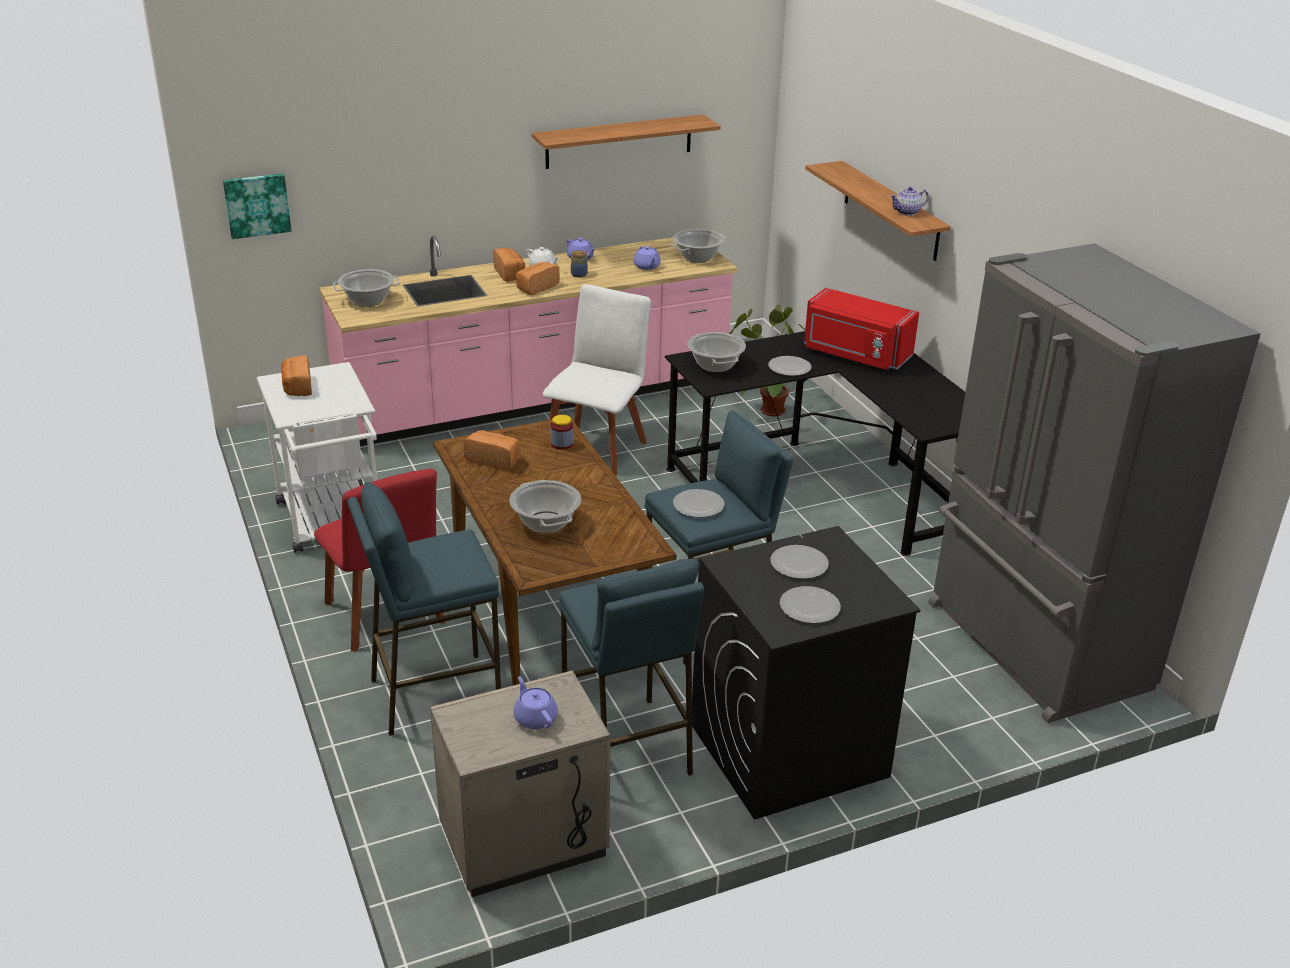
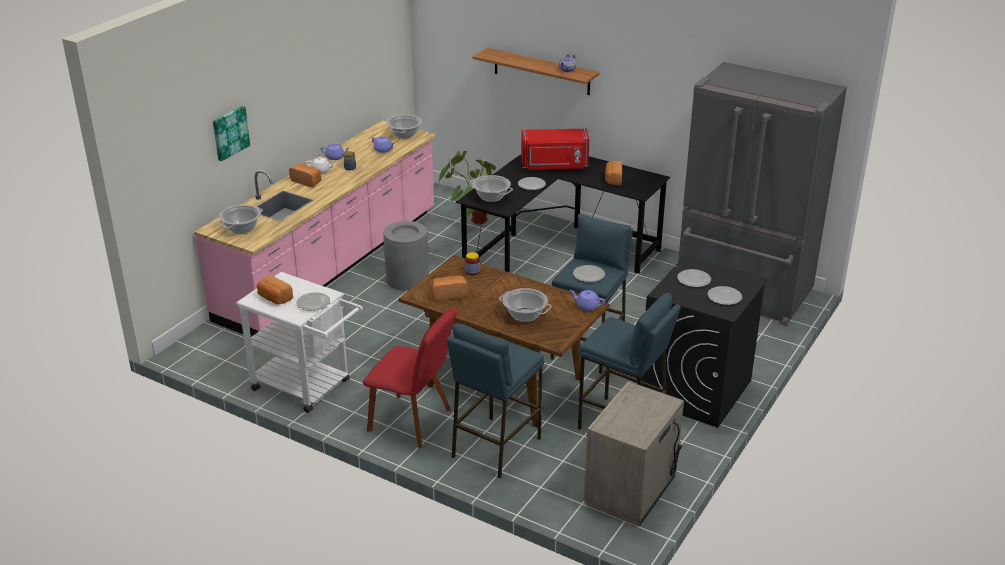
camera: 35 degrees left, 0 degrees up
(257, 205) = (153, 183): picture -> picture (230, 133)
(325, 407) = (313, 303): none -> plate
(535, 718) = (642, 409): purple teapot -> purple teapot (587, 306)
(536, 287) = (336, 184): bread -> bread (613, 179)
(598, 447) = (407, 279): white chair -> grey trash can
(619, 141) = (338, 70): shelf -> none

